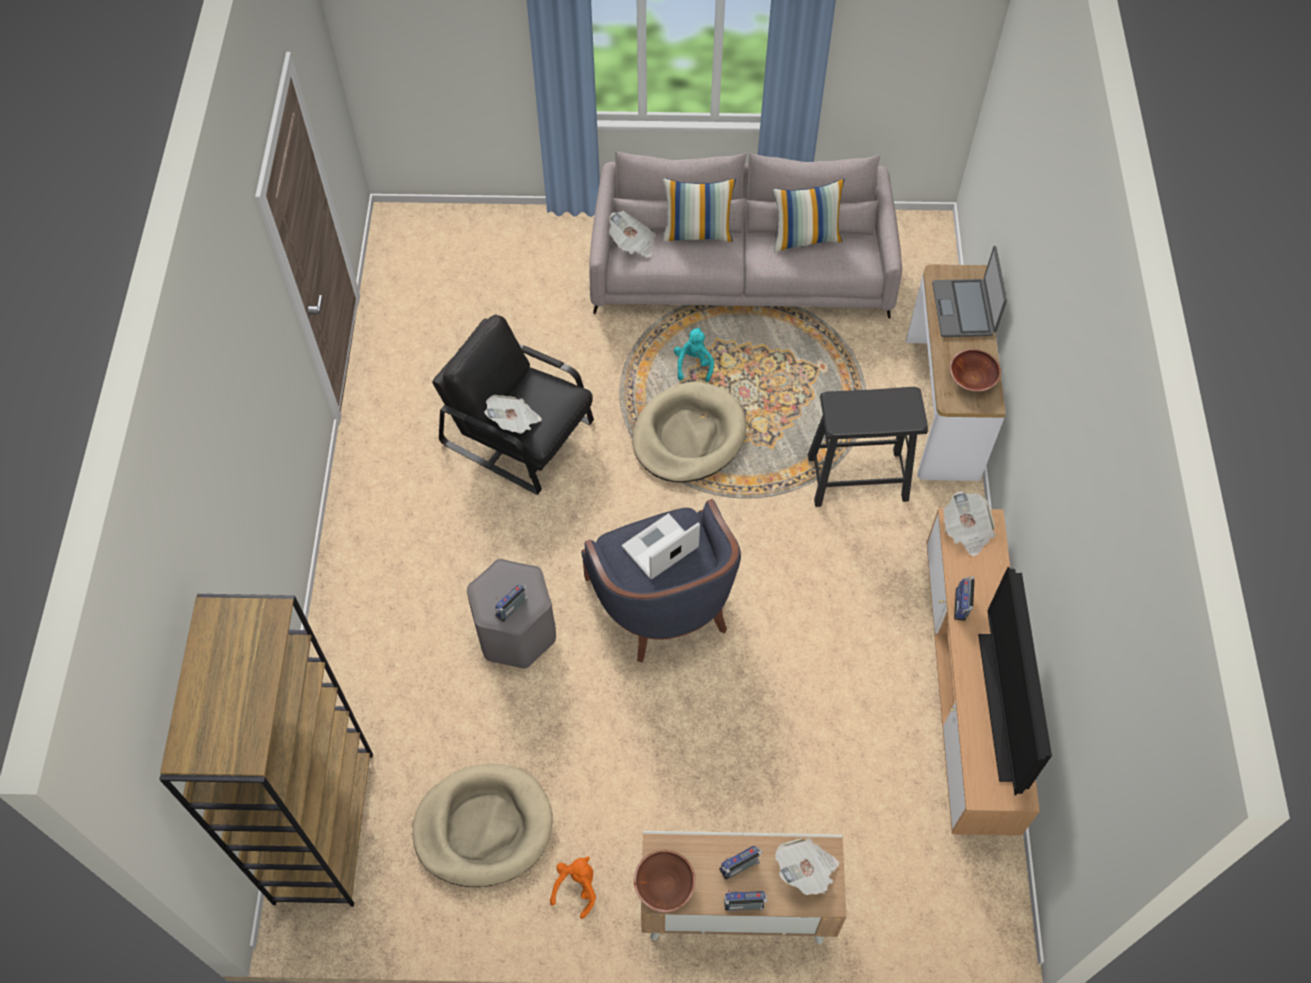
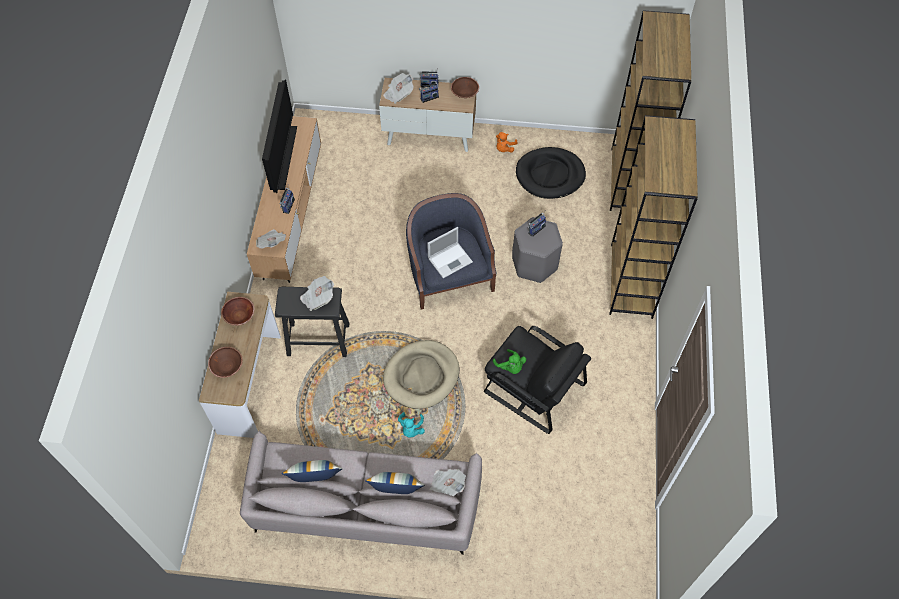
camera: 175 degrees left, 0 degrees up
(349, 614) = (632, 281): none -> brown bookcase
(483, 827) = (550, 175): beige dog bed -> black dog bed
(514, 421) = (536, 346): newspaper -> newspaper (318, 298)
(553, 390) = (510, 367): none -> green plush toy
(964, 309) = (227, 366): laptop -> brown bowl

